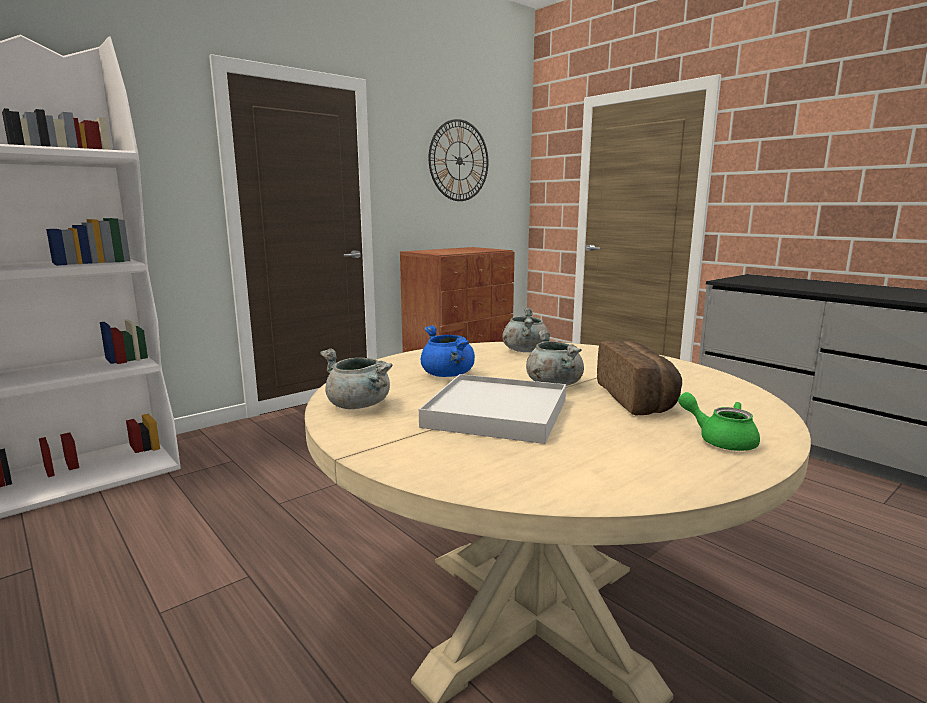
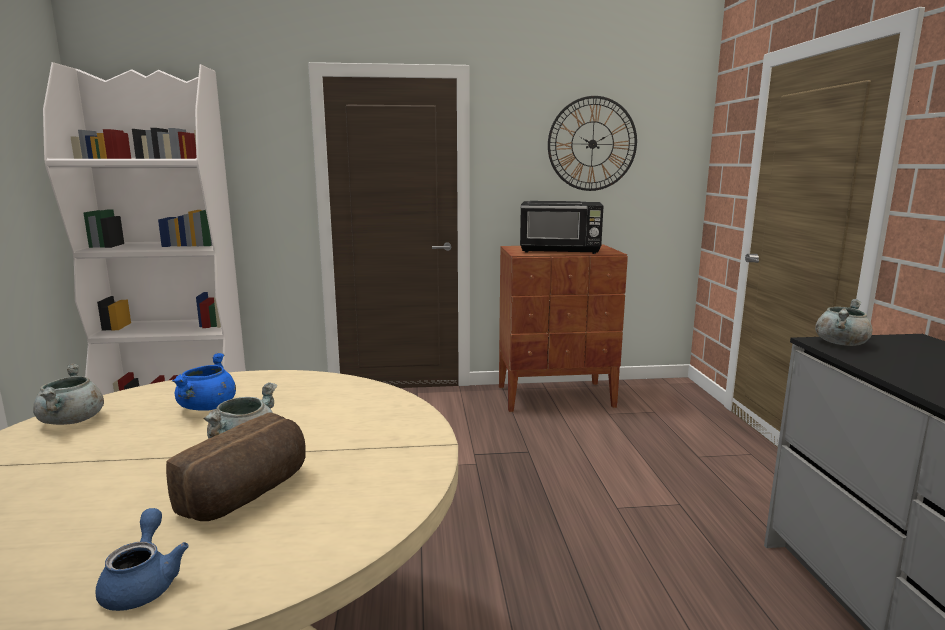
camera: 35 degrees right, 0 degrees up
(460, 251) = (561, 251): none -> black microwave
(496, 413) = (111, 464): white tray -> none
(525, 350) = (346, 395): grey cooking pot -> grey cooking pot (840, 343)
(720, 440) = (144, 582): green teapot -> blue teapot

